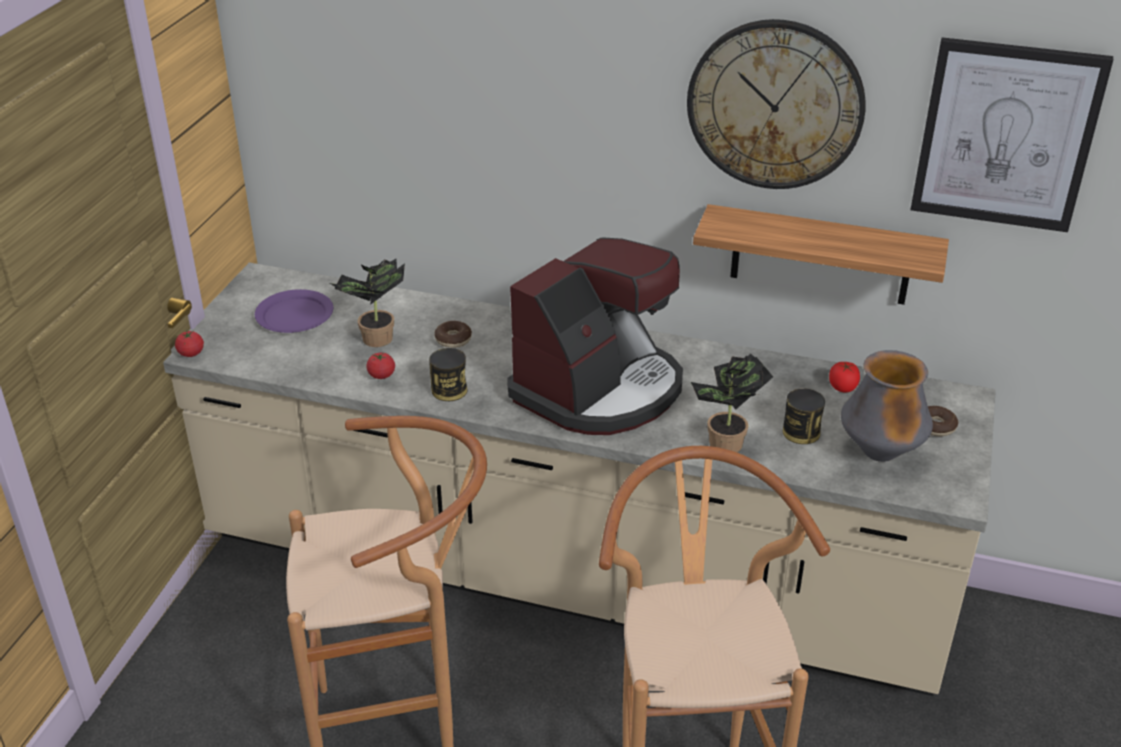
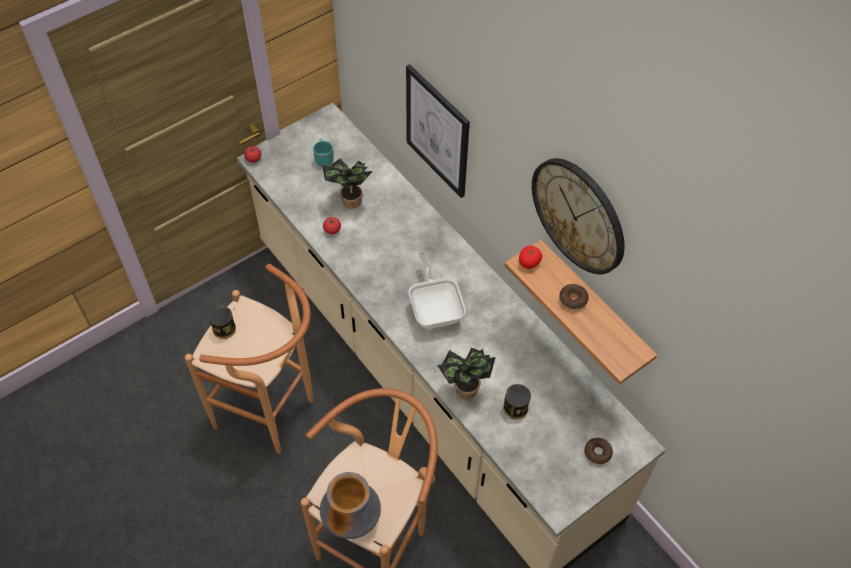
camera: 35 degrees right, 20 degrees up
(294, 315) = (324, 158): purple plate -> turquoise mug
(449, 390) = (357, 261): can -> can (224, 329)
(453, 339) = (390, 225): donut -> donut (573, 299)
(600, 389) = (435, 309): coffee machine -> frying pan
(843, 387) = (573, 391): tomato -> tomato (529, 262)
(880, 453) = (545, 450): vase -> vase (352, 519)
(1006, 135) = (695, 326): picture -> picture (437, 131)

